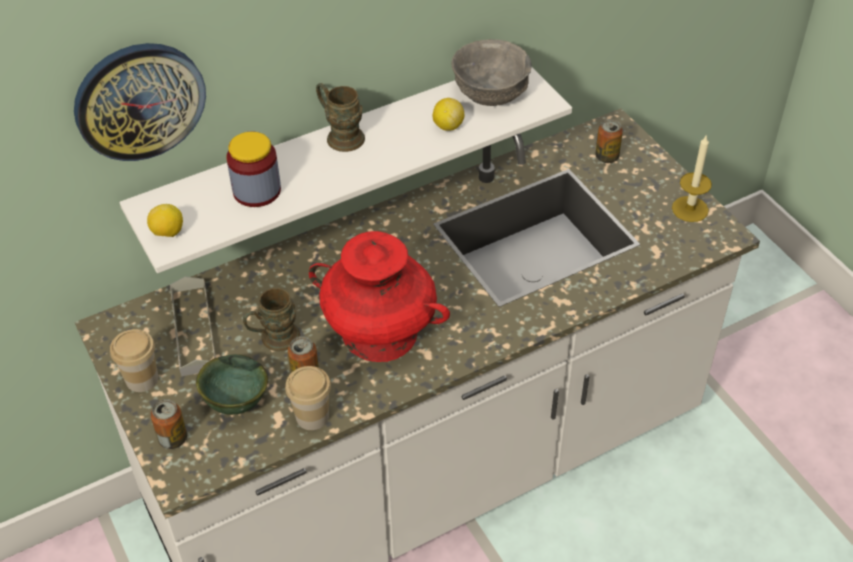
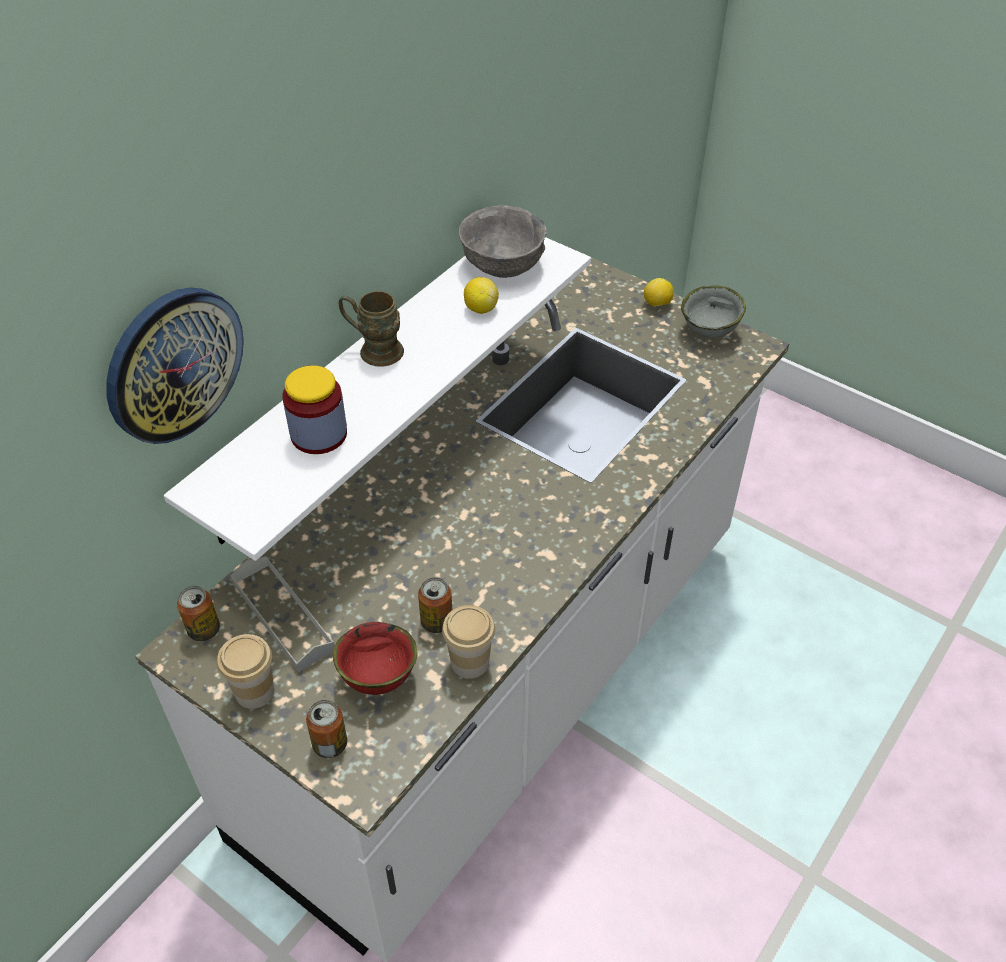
camera: 25 degrees left, 0 degrees up
(168, 233) = (245, 511): lemon -> lemon (657, 304)
(235, 402) = (376, 678): green bowl -> red bowl
(273, 339) = (379, 595): brown mug -> none
(380, 333) = (489, 549): red vase -> none
(606, 157) = (604, 306): can -> can (204, 630)
(690, 209) = (710, 332): candle -> grey bowl

